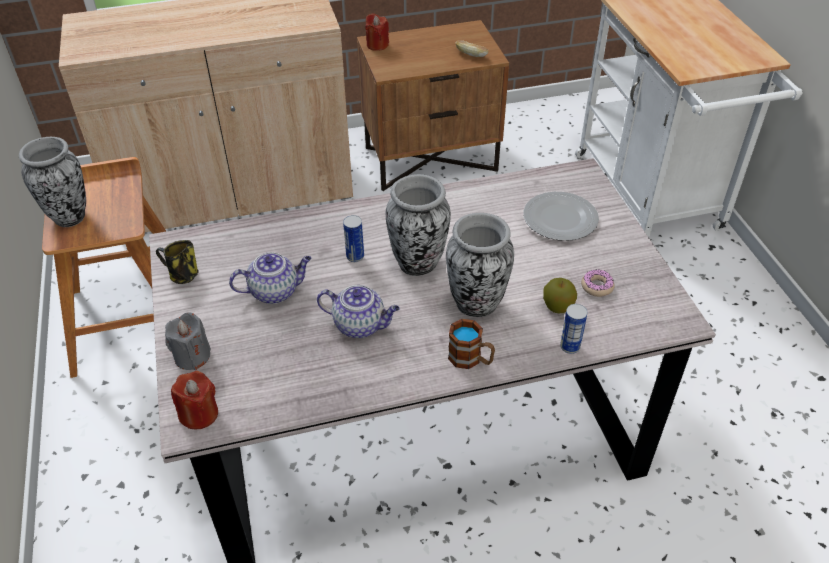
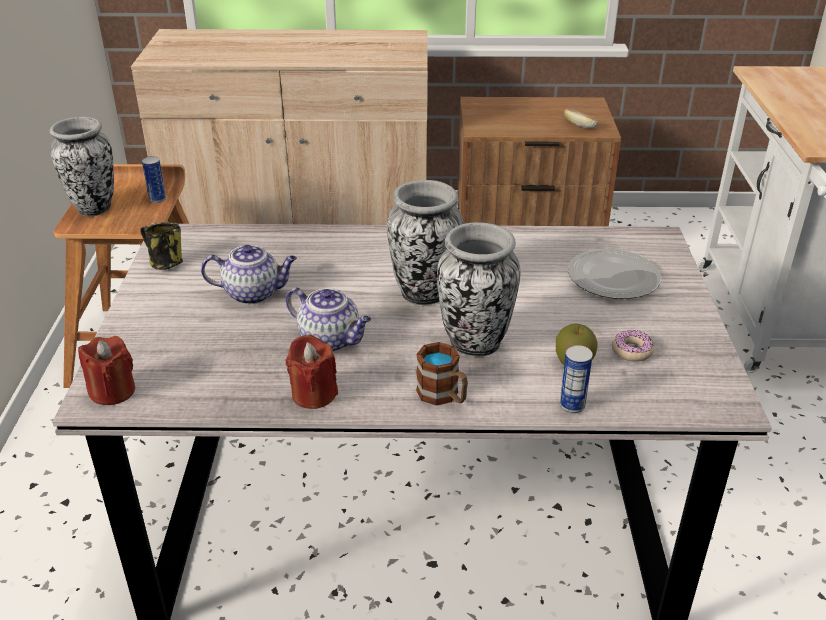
camera: 15 degrees right, 10 degrees down
(192, 356) = (135, 337): grey candle -> none
(355, 256) = (356, 276): can -> can (157, 199)
(377, 45) = (479, 105): red candle -> red candle (313, 394)

